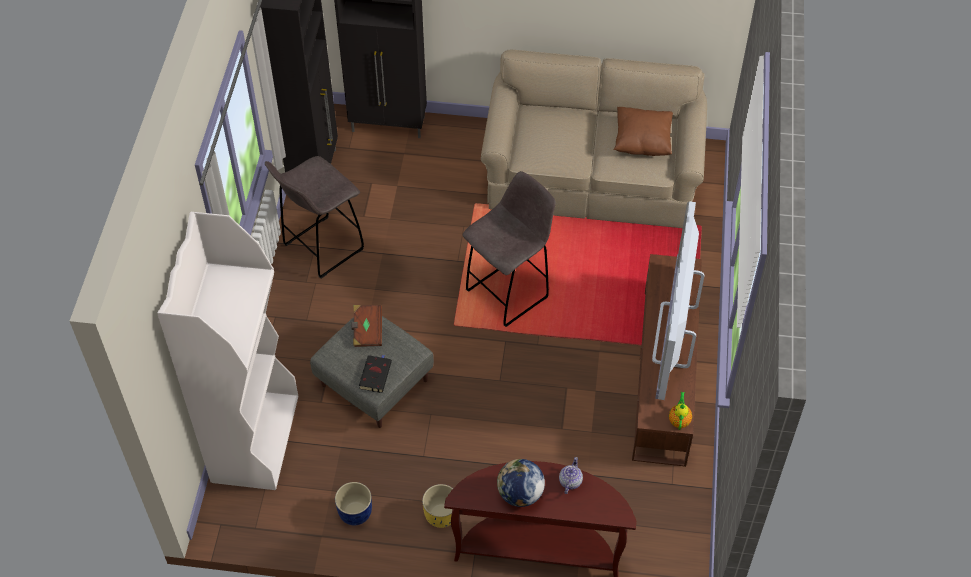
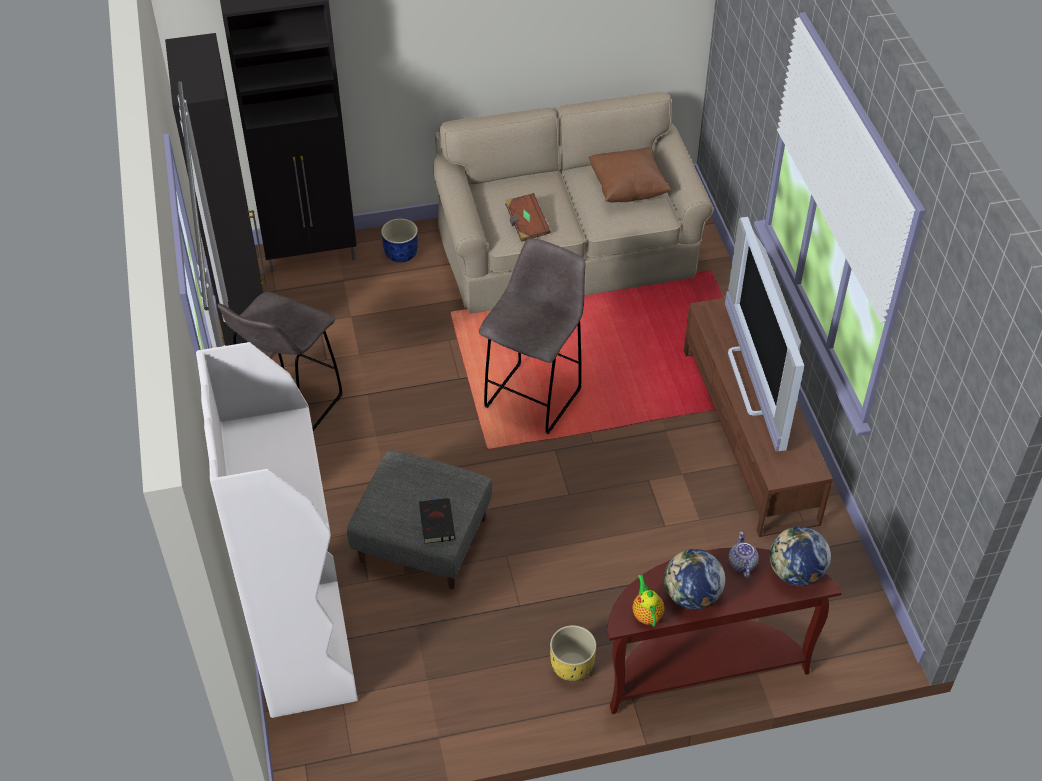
camera: 20 degrees left, 5 degrees down
(354, 512) = (467, 696): blue planter -> blue planter (400, 254)
(367, 331) = (403, 475): brown book -> brown book (526, 225)
(607, 502) = (795, 573): none -> globe
(679, 420) = (810, 468): teapot -> teapot (646, 614)

